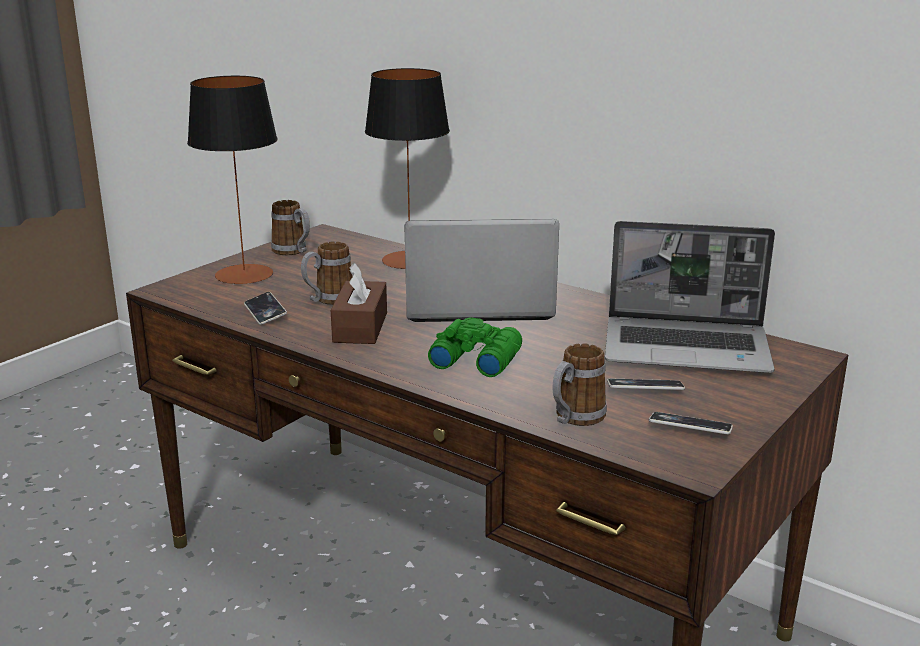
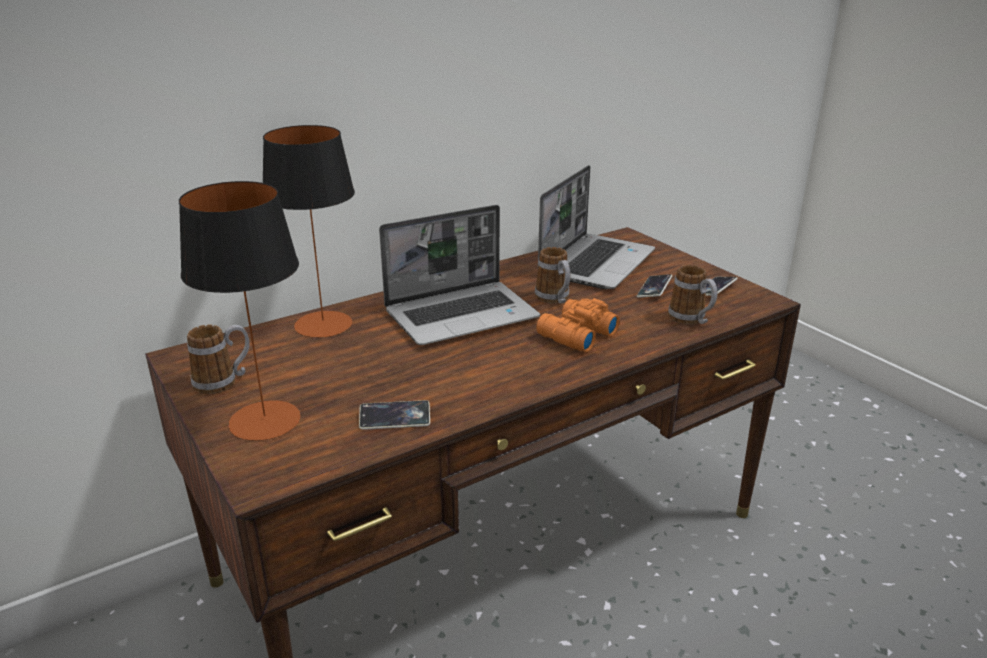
camera: 70 degrees left, 5 degrees up
(328, 300) = (392, 379): mug -> mug (555, 299)
(360, 327) = (474, 373): brown tissue box -> none
(474, 359) = (575, 335): green binoculars -> orange binoculars
(476, 305) = (462, 315): laptop -> laptop turned 135 degrees counterclockwise

